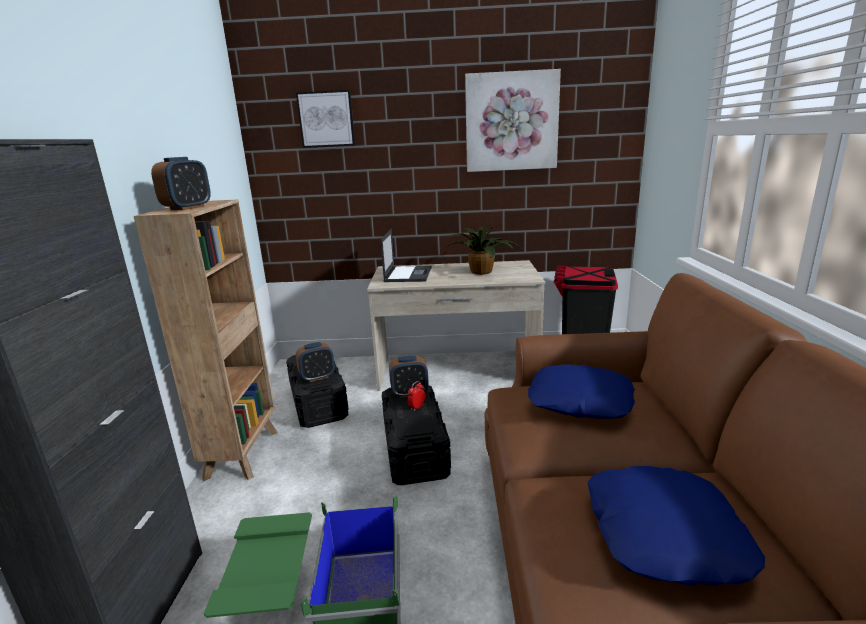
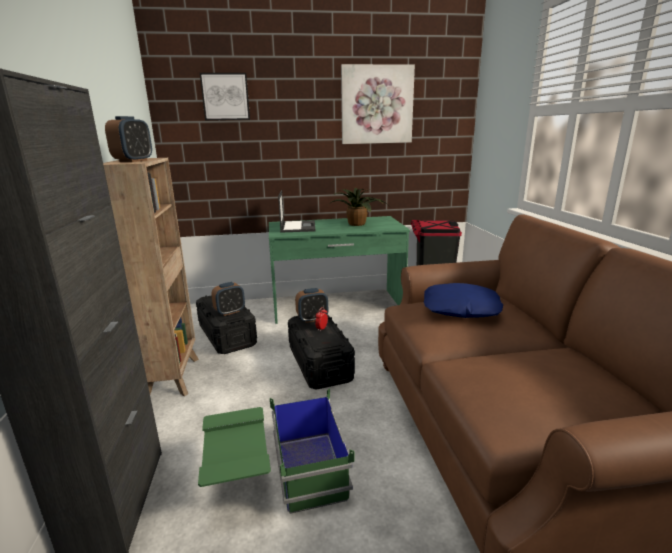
camera: 10 degrees left, 0 degrees up
(457, 371) = (337, 306): beige desk -> green desk
(662, 533) = (548, 381): blue pillow -> none

